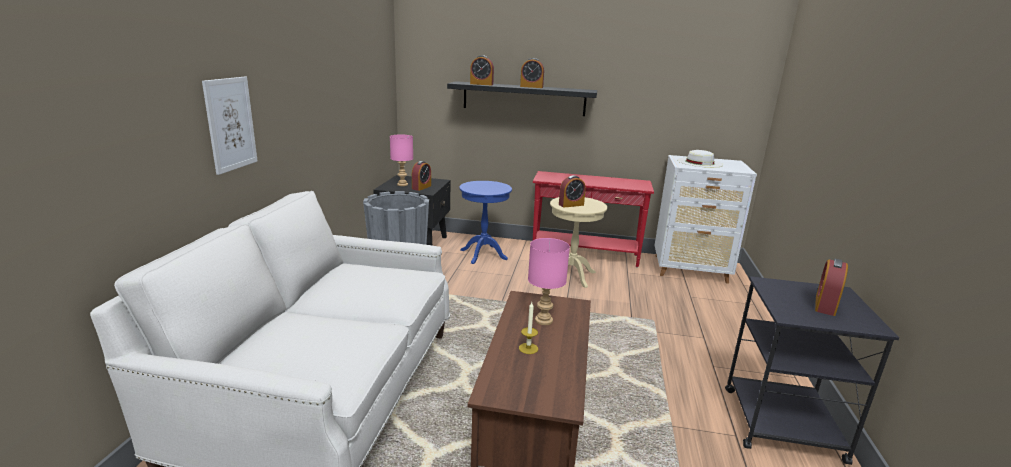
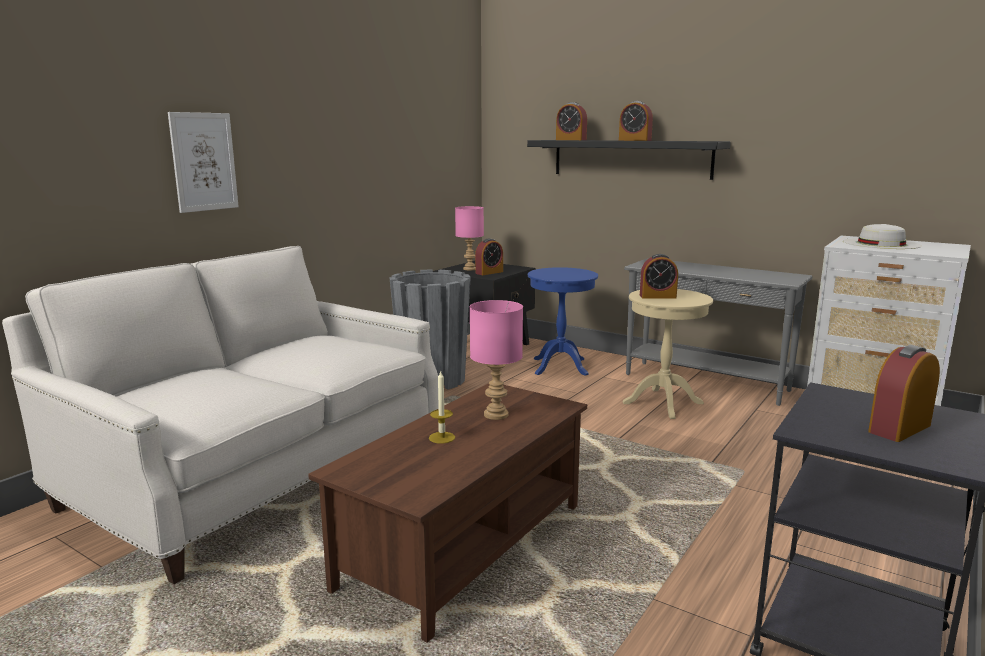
camera: 25 degrees right, 5 degrees down
(585, 255) = (707, 382): red console table -> grey console table

